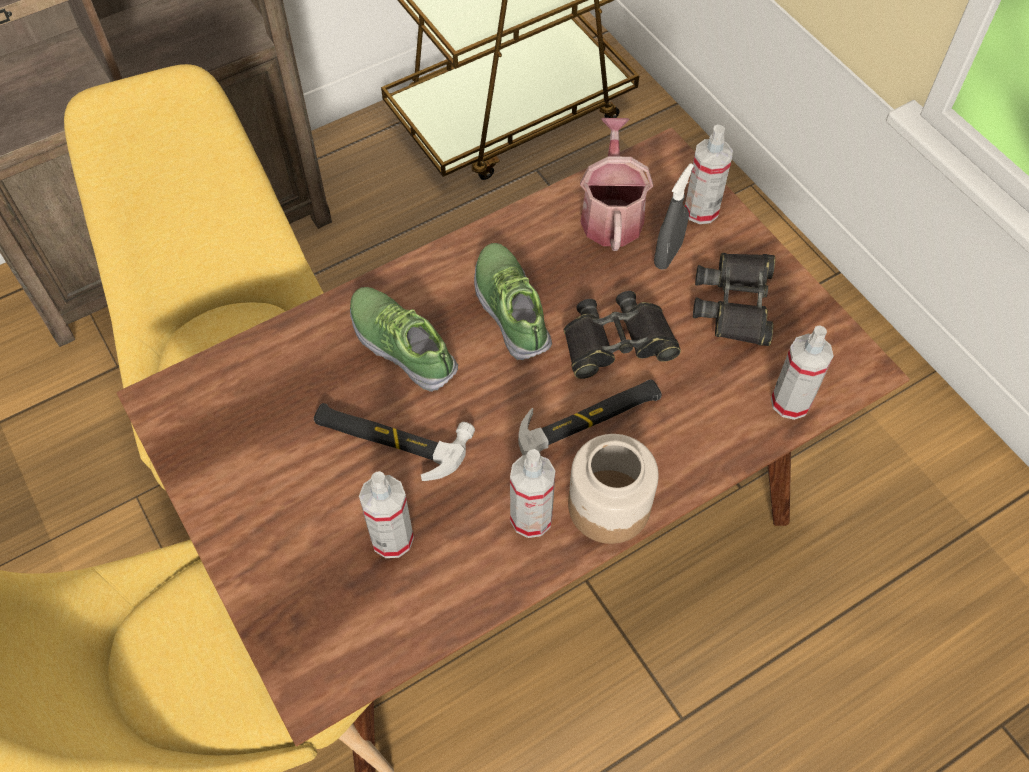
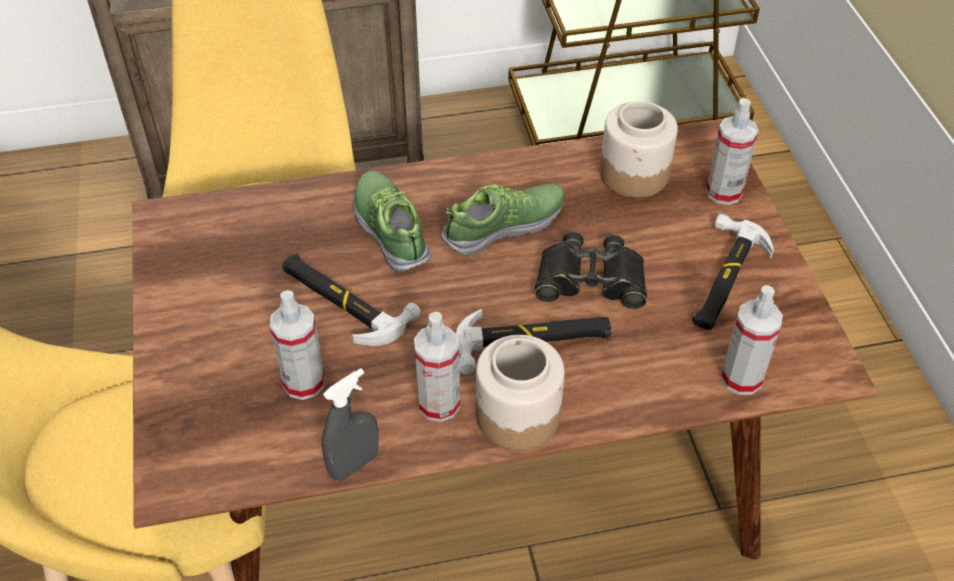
camera: 20 degrees right, 10 degrees down
(512, 308) = (504, 226): shoe -> shoe turned 60 degrees clockwise
(611, 214) = (635, 174): watering can -> jar
(668, 255) = (674, 221): grey spray bottle -> grey spray bottle (354, 465)
(736, 303) = (724, 278): black binoculars -> hammer

